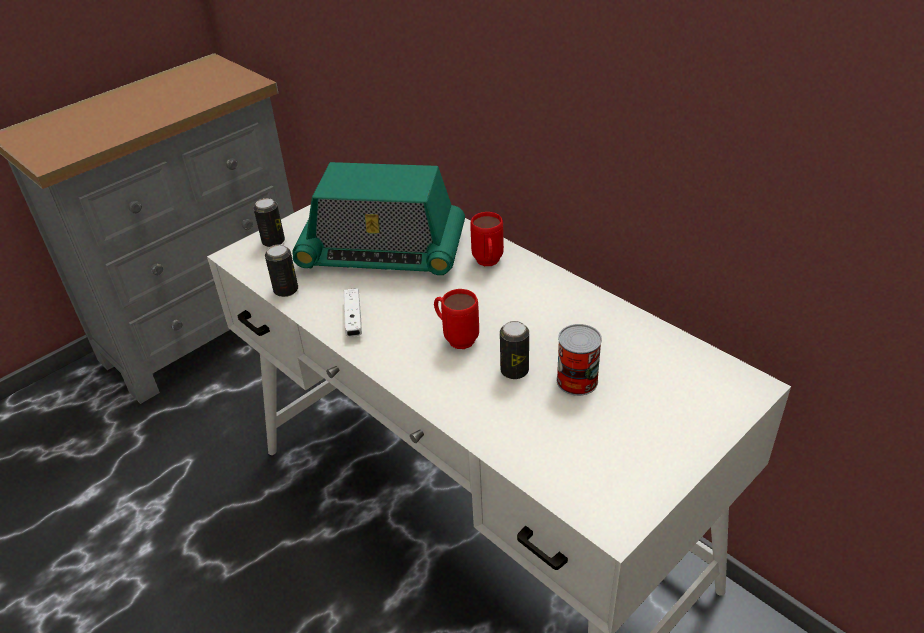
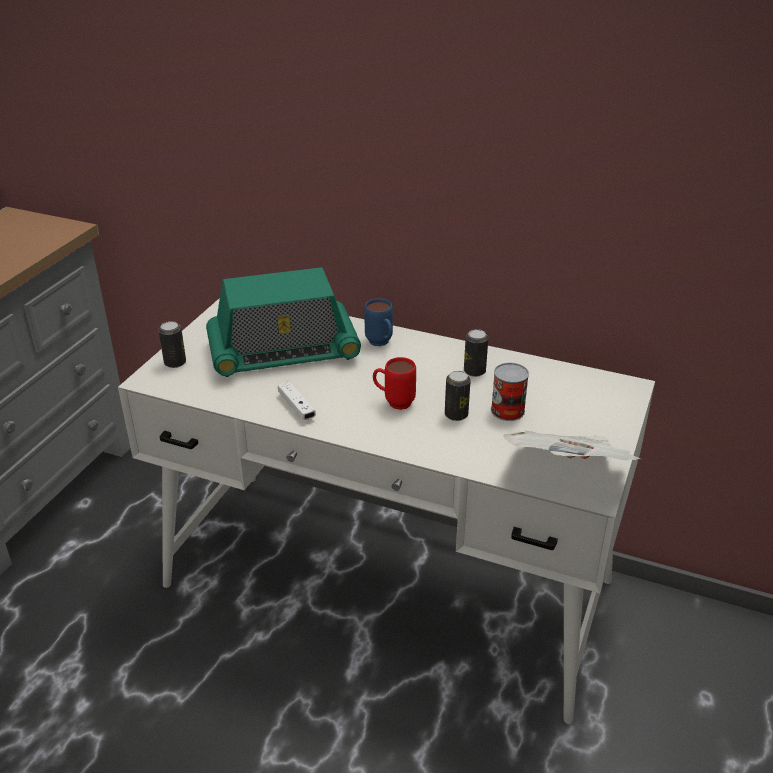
camera: 25 degrees left, 5 degrees down
(286, 290) = (218, 398): can -> can (474, 371)
(488, 264) = (381, 344): red mug -> blue mug
(599, 484) = (569, 473): none -> newspaper

